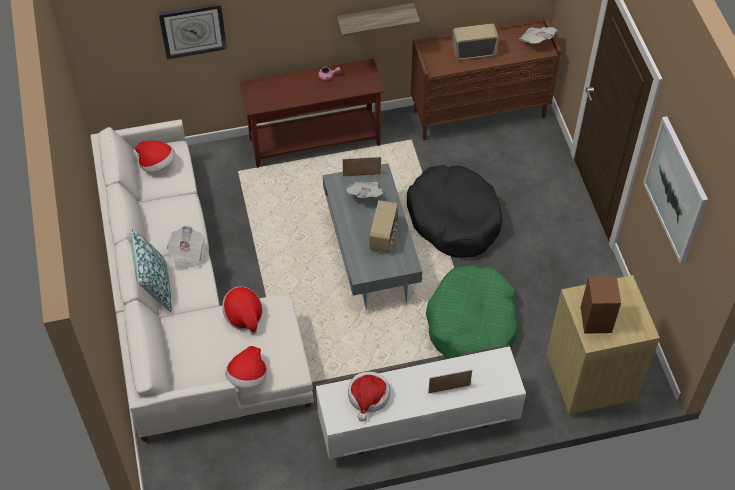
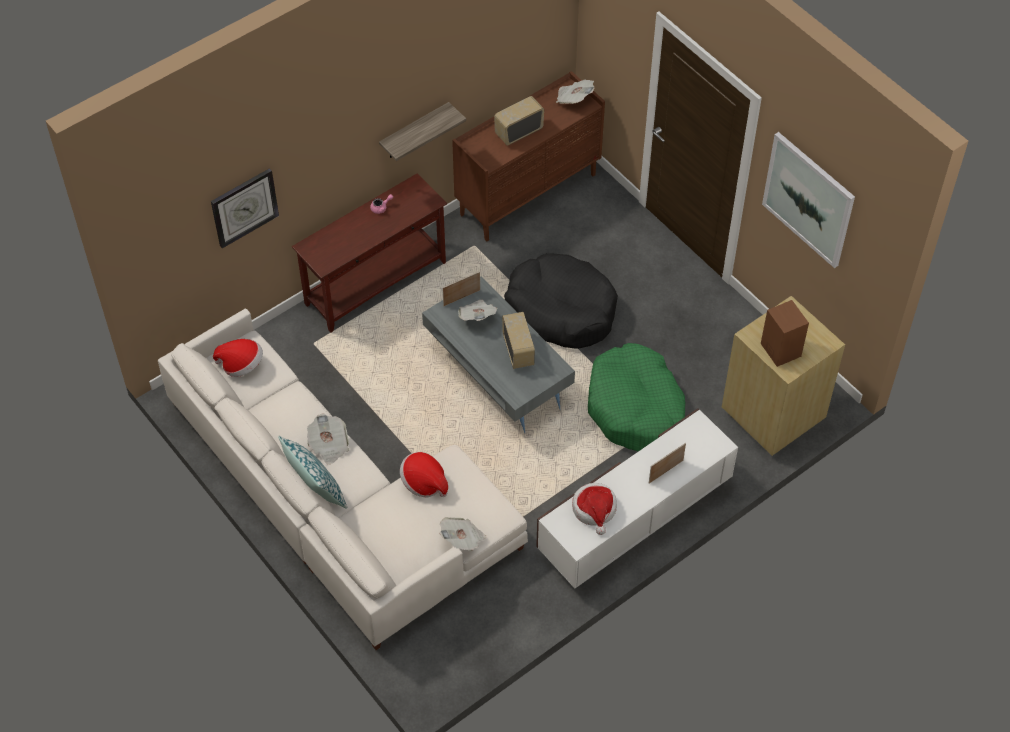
camera: 25 degrees left, 0 degrees up
(248, 376) = (463, 539): hat -> newspaper

